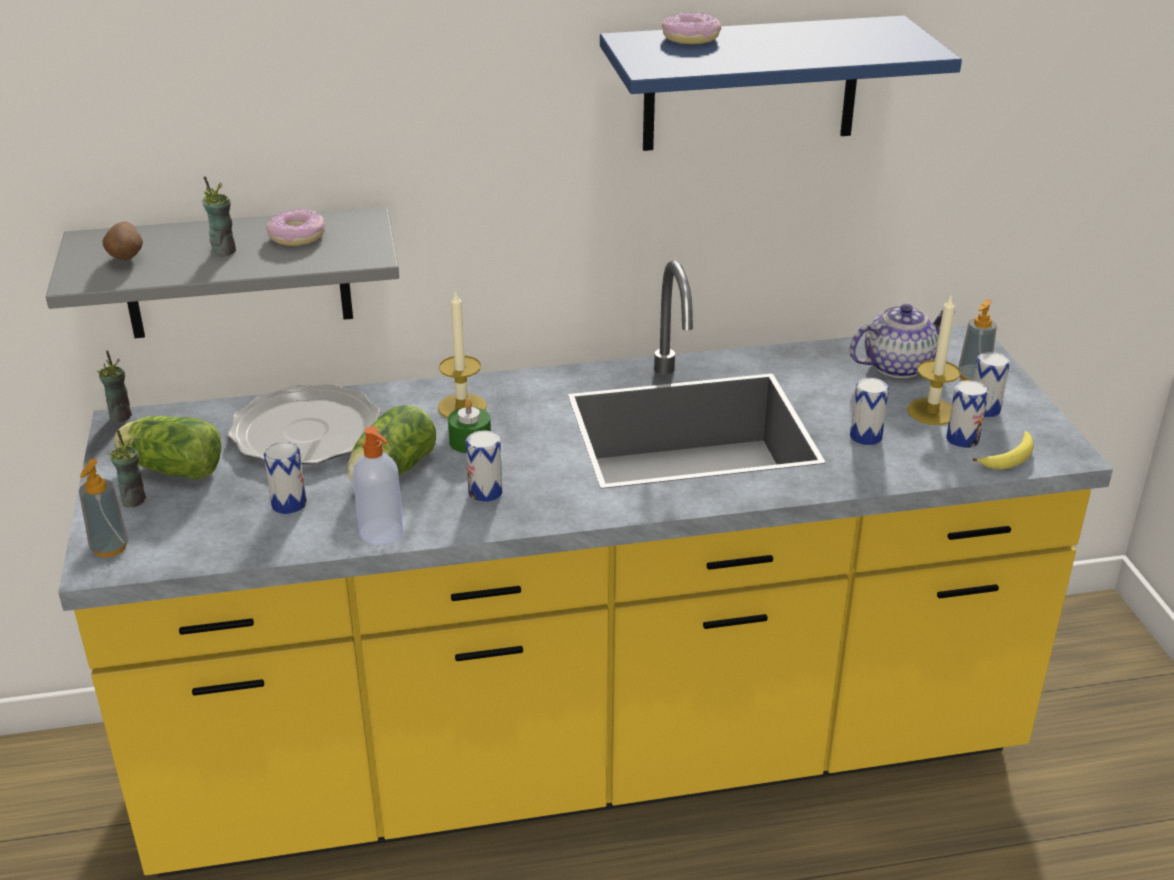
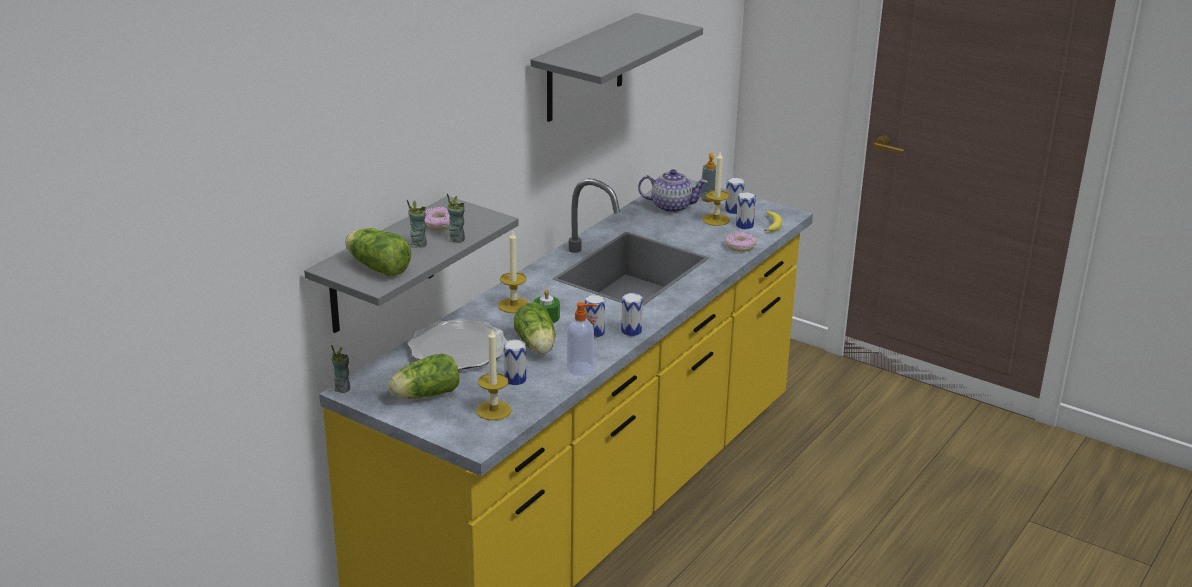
camera: 45 degrees left, 5 degrees down
(110, 547) = (466, 436): soap dispenser -> none
(126, 258) = (376, 267): potato -> lettuce
(134, 500) = (434, 415): cup -> cup (457, 239)
(195, 531) = (493, 410): none -> candle
(690, 38) = (577, 49): donut -> donut (740, 246)
(751, 84) = (585, 68): blue shelf -> grey shelf
(865, 437) = (707, 240): can -> can (631, 331)
(896, 366) = (671, 207): teapot -> teapot turned 75 degrees clockwise

